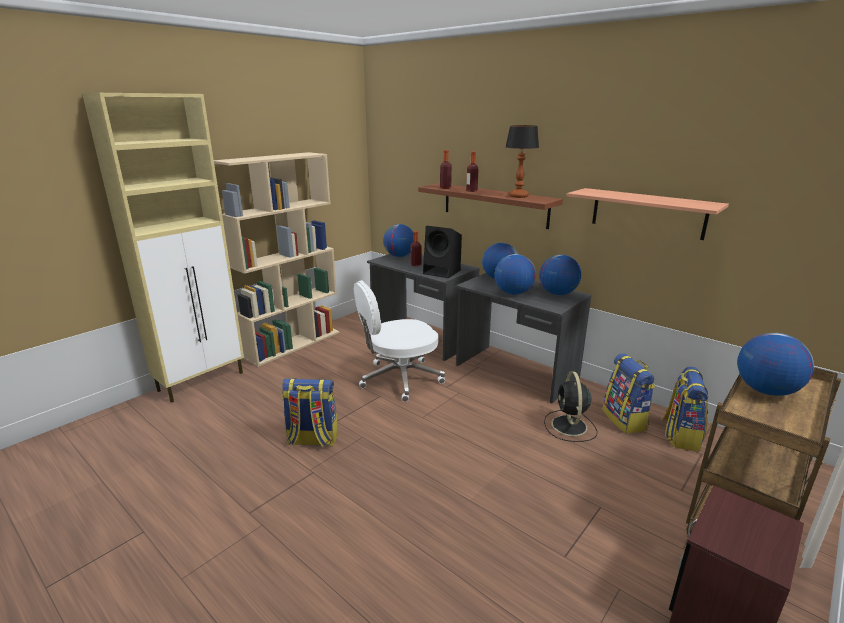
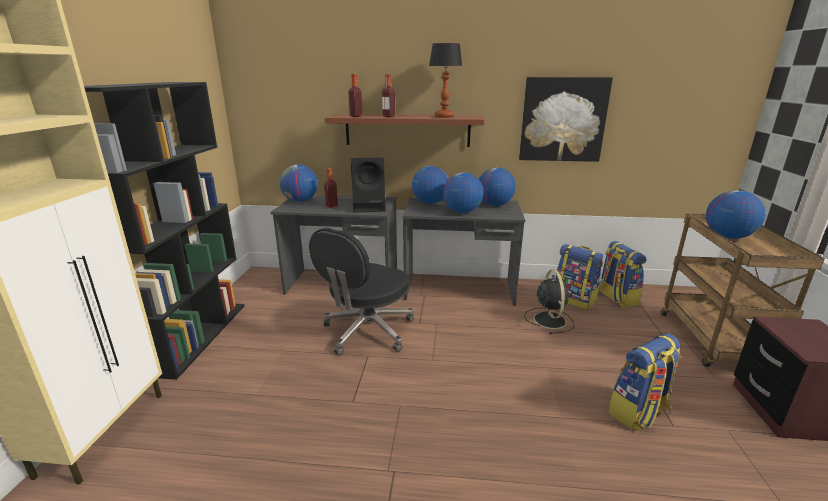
camera: 35 degrees left, 0 degrees up
(293, 344) = (197, 336): beige bookcase -> black bookcase
(312, 440) = (350, 435): backpack -> backpack (638, 413)
(399, 379) = (367, 331): white office chair -> black office chair
(569, 426) = (549, 319): black fan -> black fan turned 150 degrees counterclockwise
(647, 213) = (563, 119): shelf -> picture

